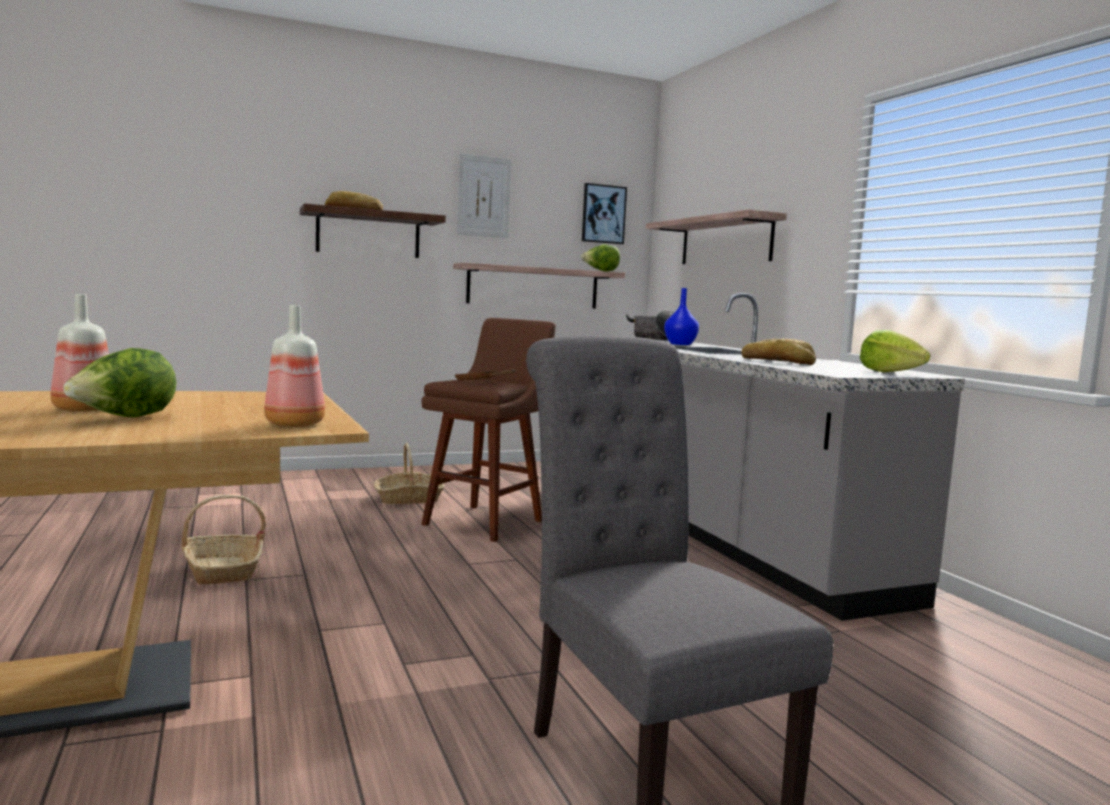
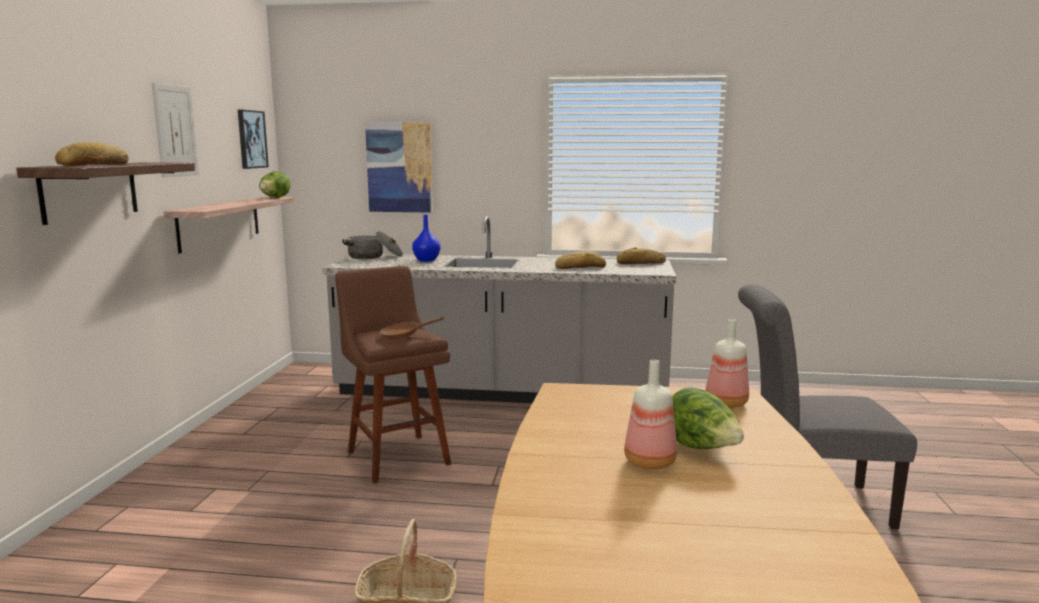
camera: 60 degrees left, 5 degrees up
(408, 499) = (285, 474): basket -> none
(725, 241) = (399, 167): shelf -> picture
(889, 372) = (641, 263): lettuce -> bread

